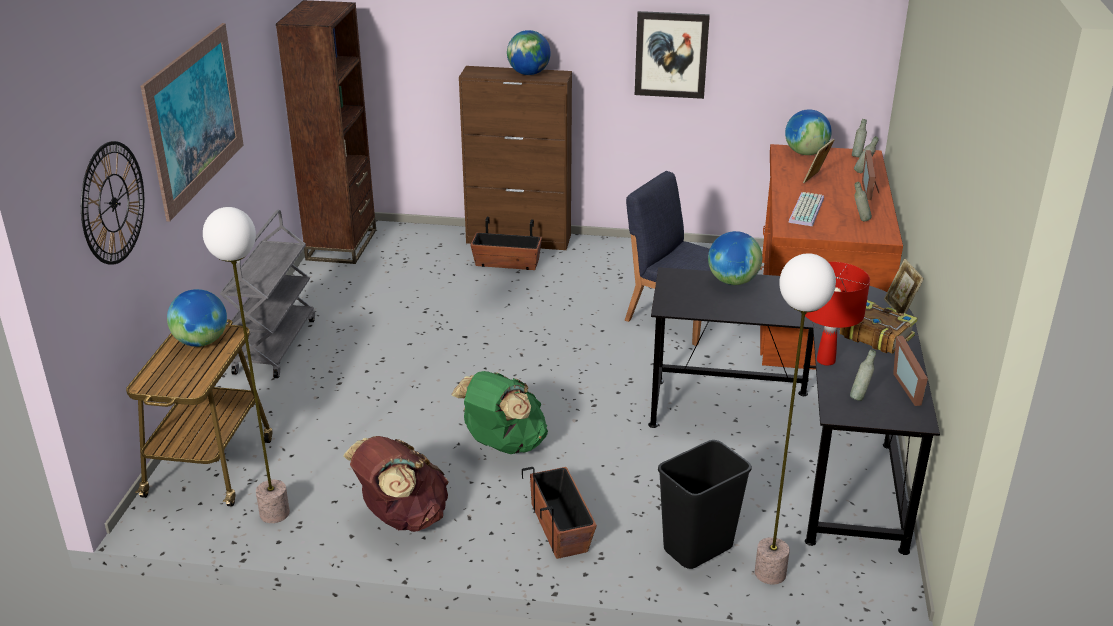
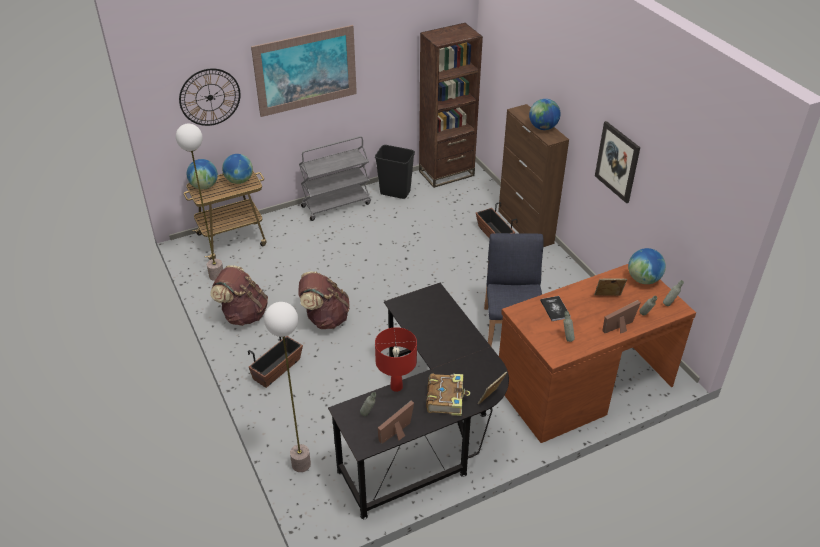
camera: 55 degrees right, 10 degrees up
(503, 445) = (325, 318): green backpack -> brown backpack
(698, 549) = (299, 428): black trash can -> black trash can (394, 192)
(732, 281) = (453, 316): globe -> globe (204, 186)
(805, 209) = (555, 309): keyboard -> book

